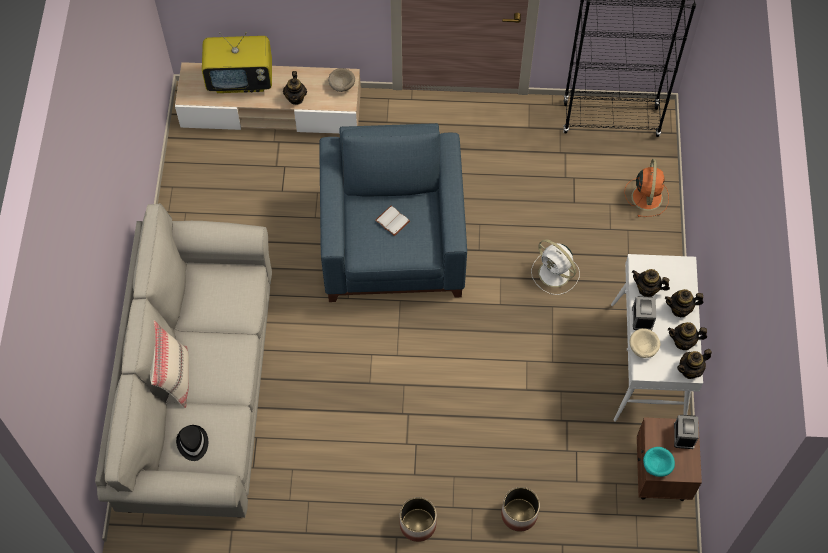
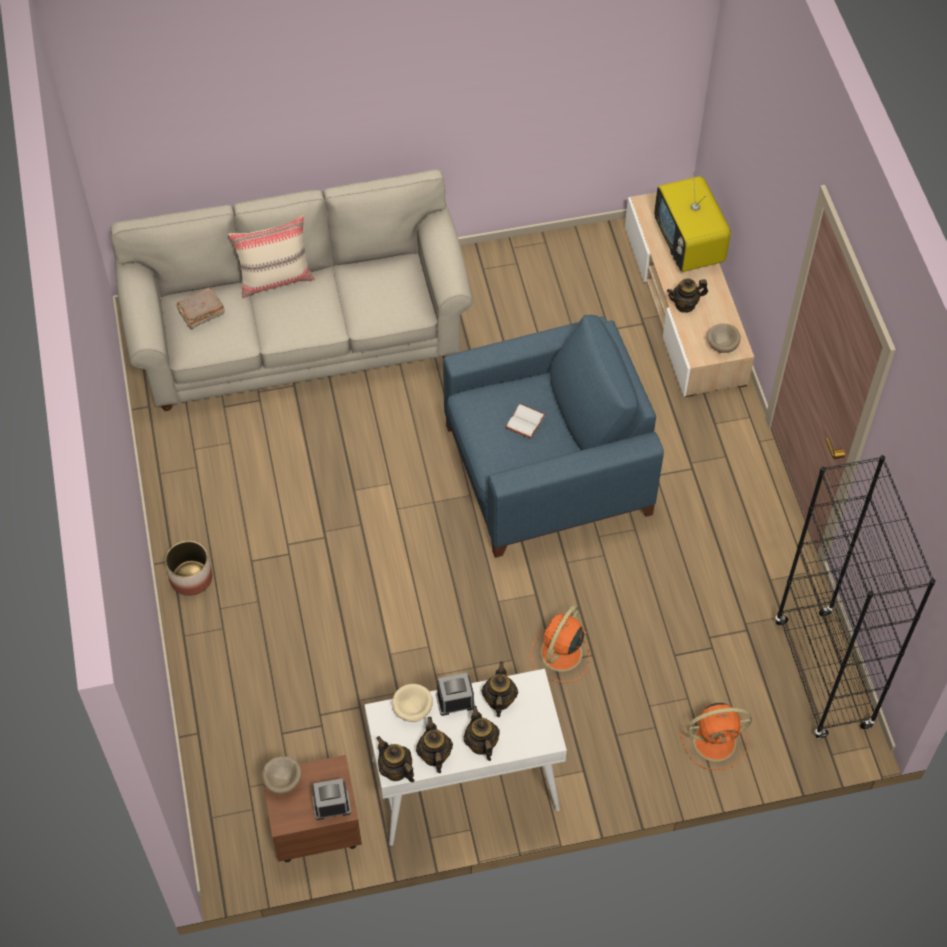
camera: 75 degrees right, 5 degrees down
(192, 443) = (201, 313): black hat -> brown book
(519, 514) = (225, 679): planter -> none
(555, 274) = (560, 654): white fan -> orange fan
(656, 465) = (283, 780): turquoise bowl -> beige bowl

